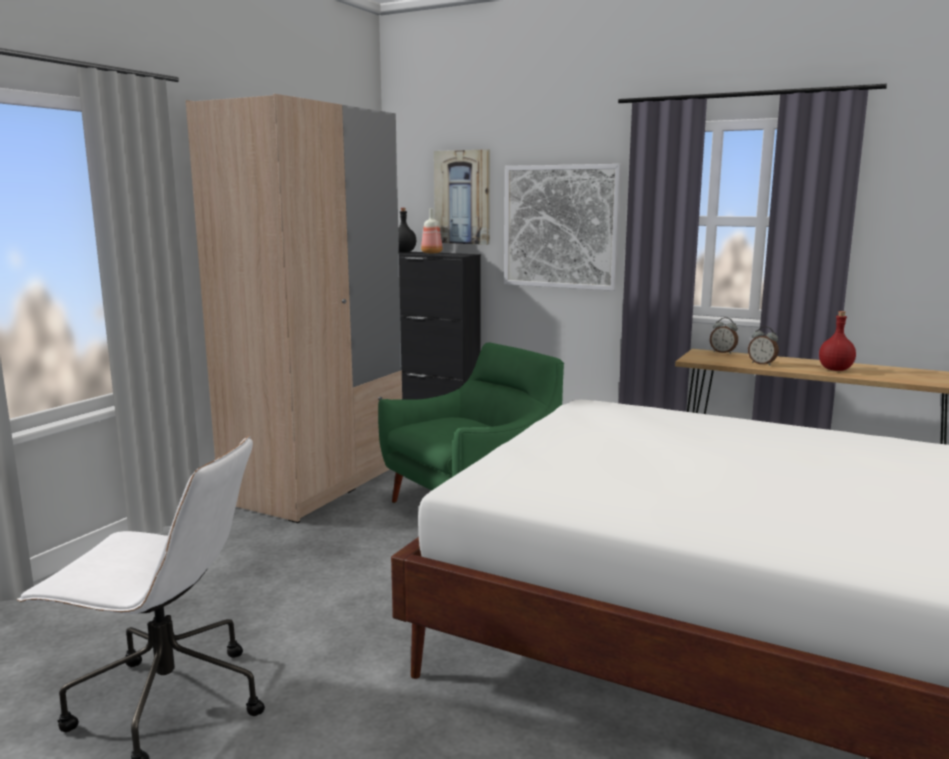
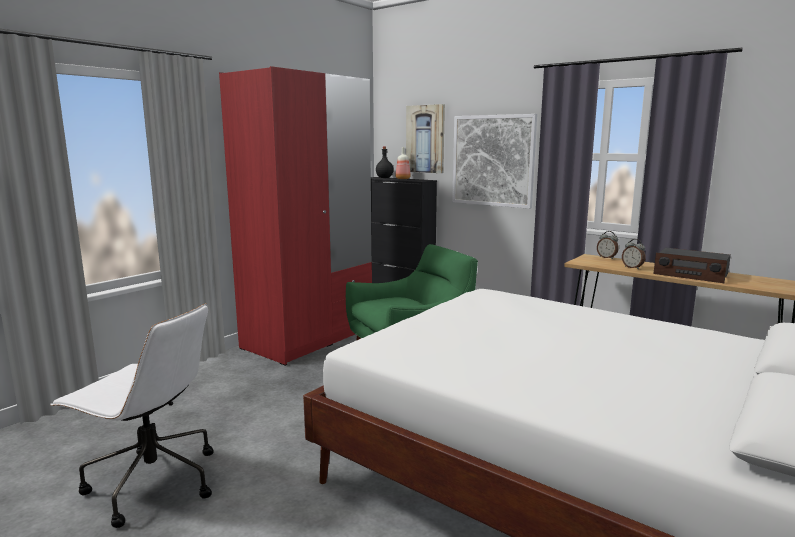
camera: 10 degrees right, 0 degrees up
(317, 483) = (309, 338): beige wardrobe -> red wardrobe
(835, 369) = (691, 274): red bottle -> radio

